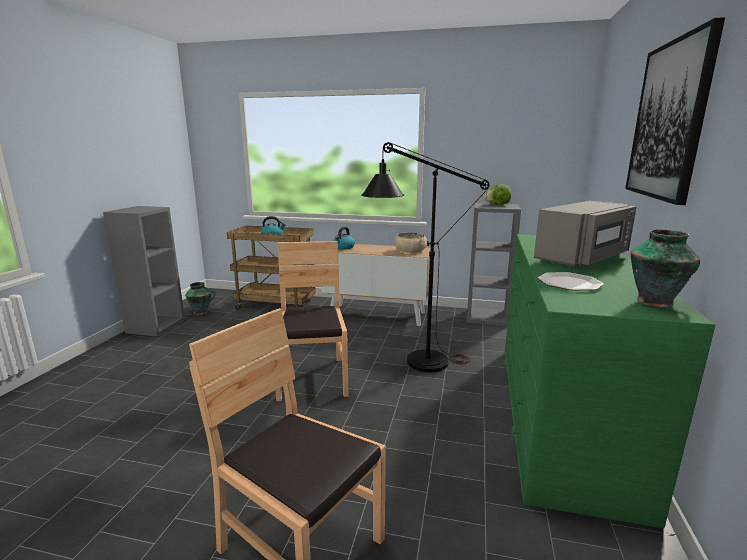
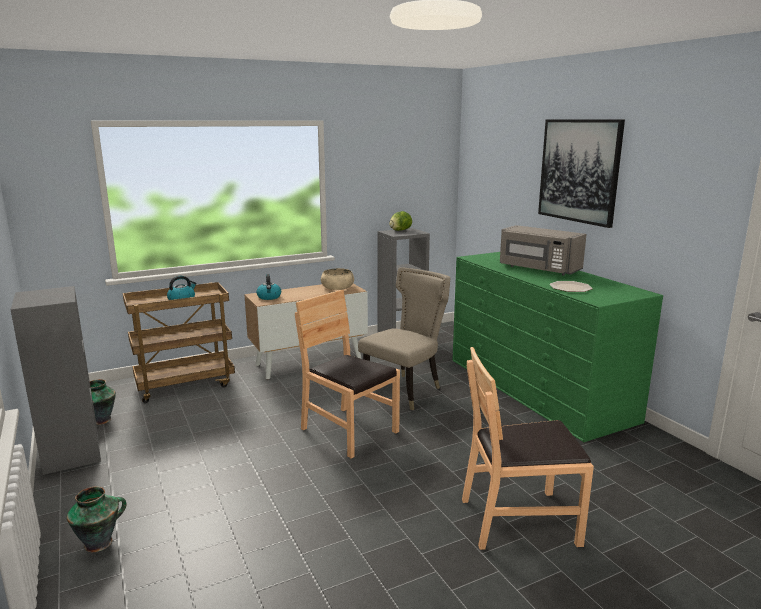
camera: 40 degrees left, 0 degrees up
(415, 363) = (406, 390): black floor lamp -> beige chair
(583, 258) = (538, 269): grey microwave -> grey microwave turned 120 degrees clockwise
(656, 302) = (624, 289): vase -> vase (100, 543)

